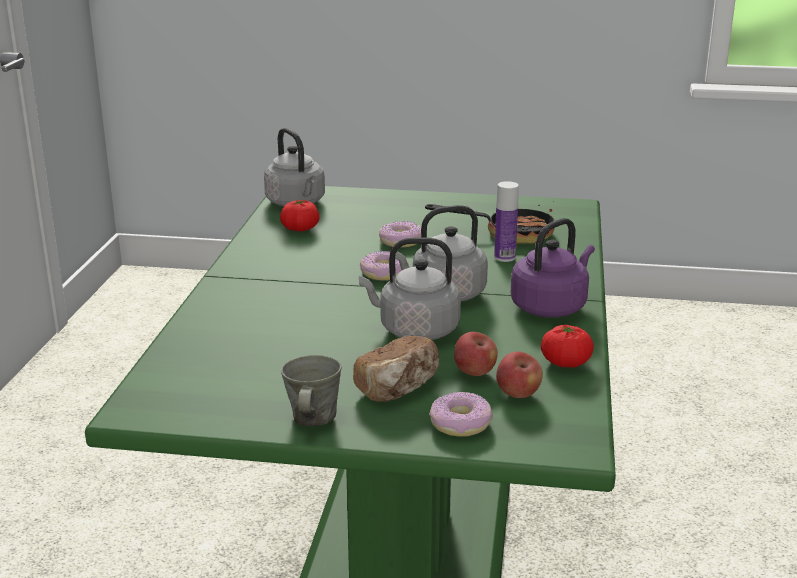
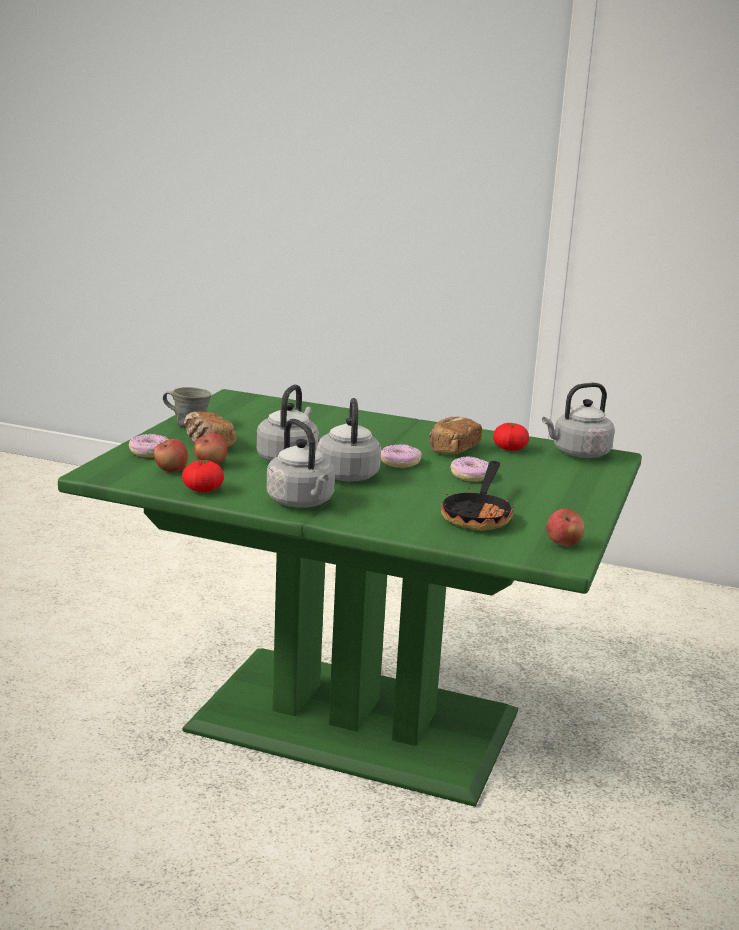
camera: 100 degrees right, 5 degrees down
(320, 252) = (452, 449): none -> bread
(504, 257) = (417, 505): bottle -> none
(542, 205) = (563, 544): none -> apple
(551, 306) = (302, 502): purple kettle -> grey kettle

